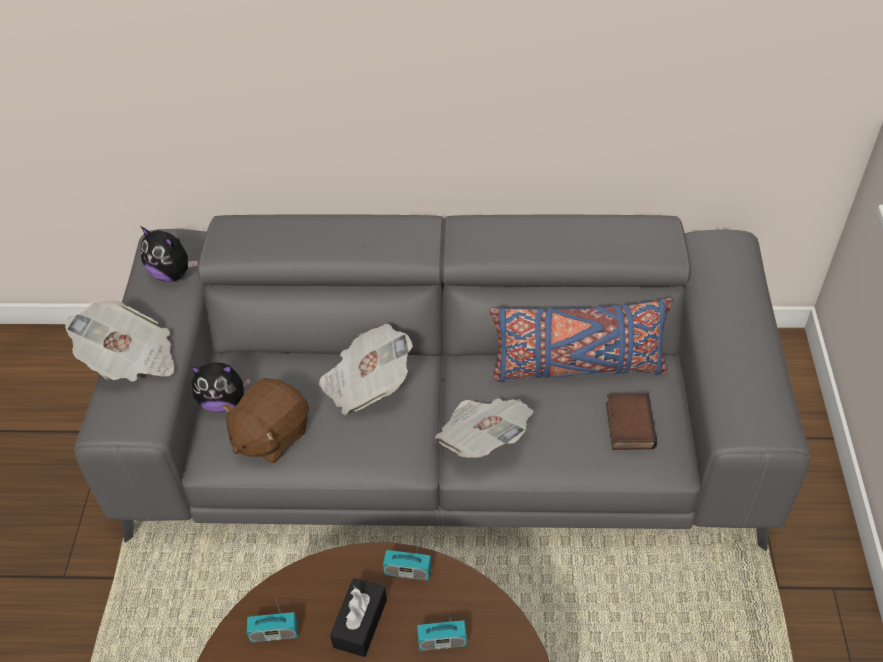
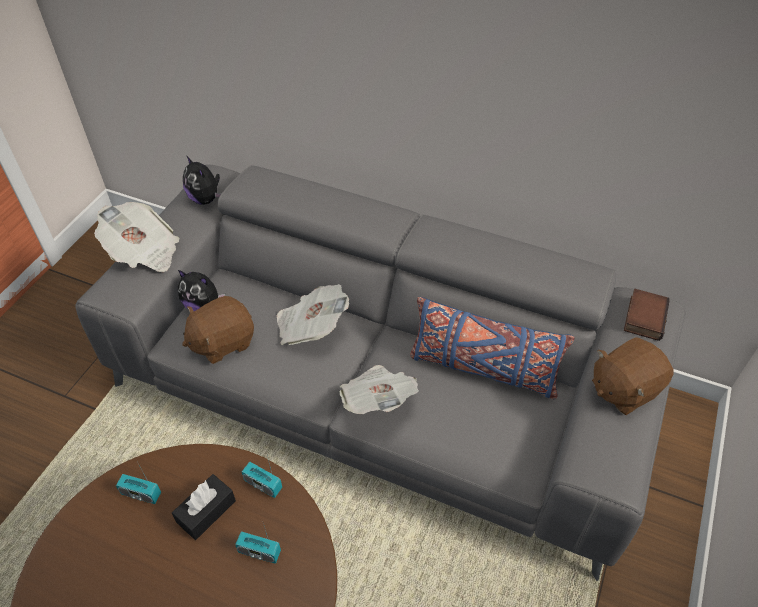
camera: 20 degrees right, 0 degrees up
(627, 424) = (501, 430): book -> book (643, 317)
(738, 337) = (623, 389): none -> brown plush toy

